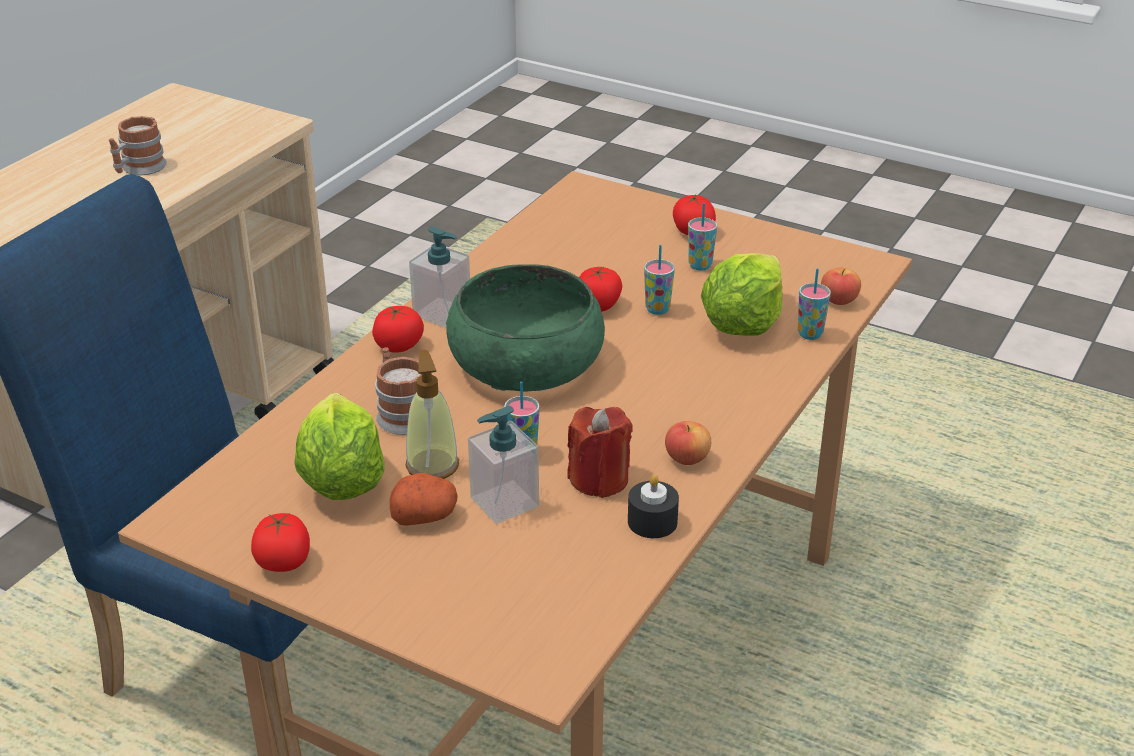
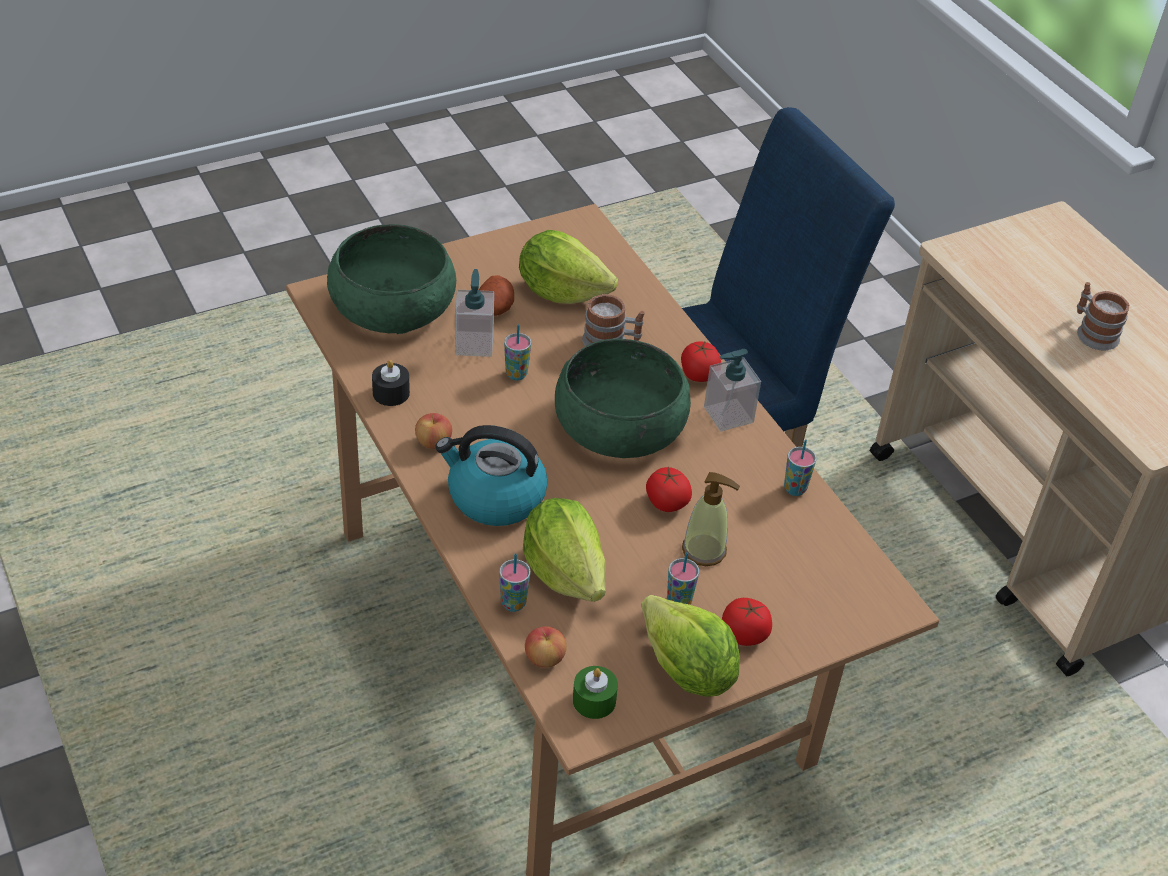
camera: 120 degrees right, 10 degrees up
(283, 562) = (507, 245): tomato -> none
(432, 465) = (541, 331): soap dispenser -> soap dispenser (704, 550)
(502, 598) = (393, 305): none -> green bowl
(599, 479) = (454, 392): red candle -> none
(657, 309) = (631, 534): cup -> cup (795, 489)
(709, 392) = (494, 497): none -> kettle
(761, 242) = (686, 671): none -> lettuce
(843, 267) = (594, 700): none -> green candle

